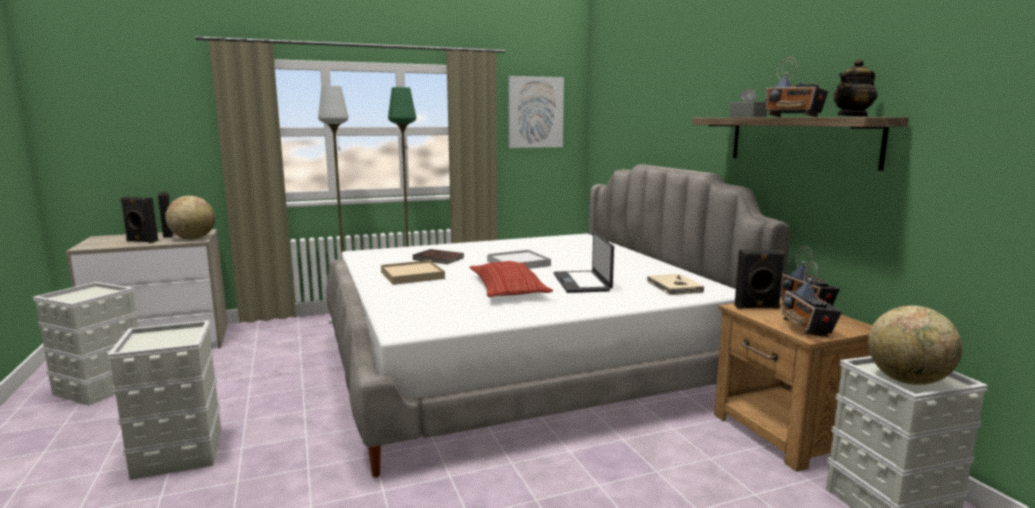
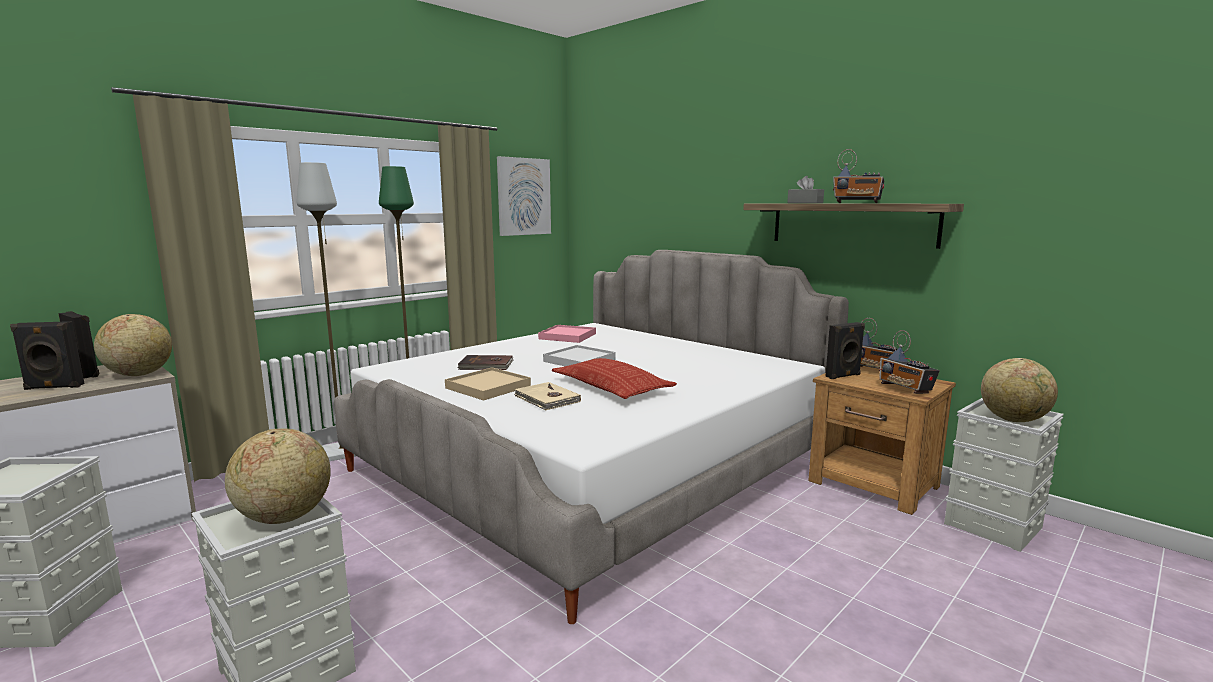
camera: 25 degrees left, 0 degrees up
(172, 341) = (284, 517): none -> globe
(543, 243) = (568, 336): none -> pink tray
(582, 282) = (671, 372): laptop -> none
(673, 287) = (754, 367): beige book -> beige book (546, 399)
(853, 116) = (923, 203): teapot -> none

